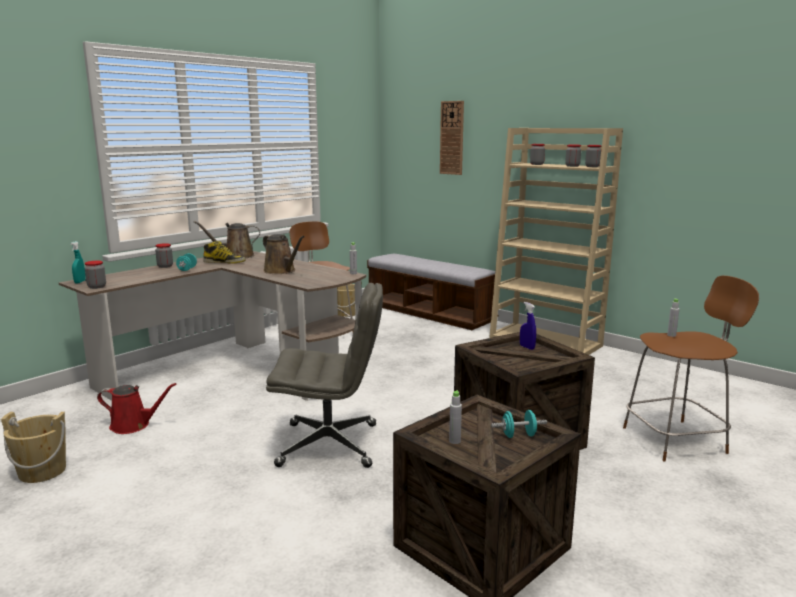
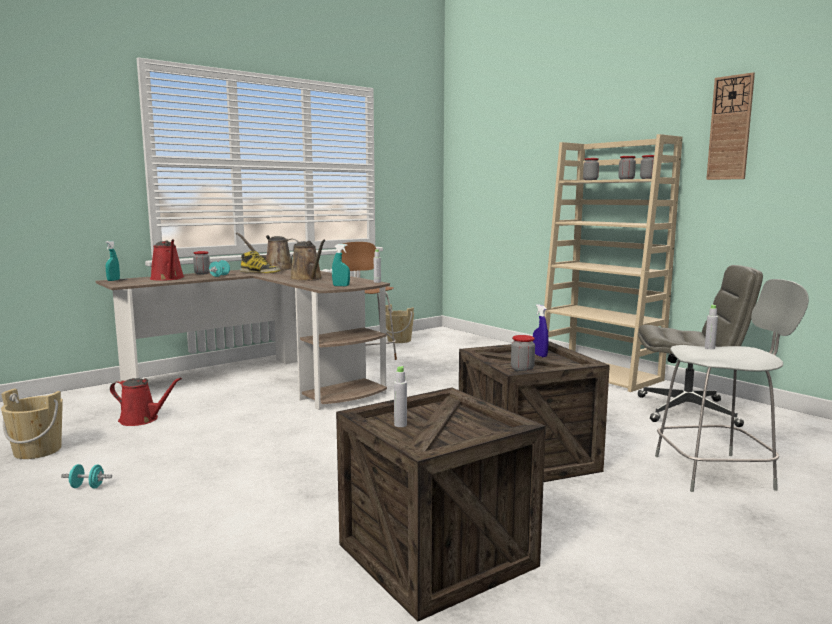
camera: 10 degrees right, 5 degrees down
(97, 287) = (125, 284): jar -> jar (522, 369)
(136, 276) = (168, 278): none -> red watering can
(323, 281) = (341, 286): none -> turquoise spray bottle
(330, 445) = (322, 449): grey office chair -> grey office chair (688, 411)
(430, 313) = (484, 344): bench -> none
(452, 138) = (510, 161): wall clock -> wall clock (730, 128)
(518, 435) = (475, 424): turquoise dumbbell -> turquoise dumbbell (87, 487)
(677, 439) = (717, 472): brown stool -> grey stool

